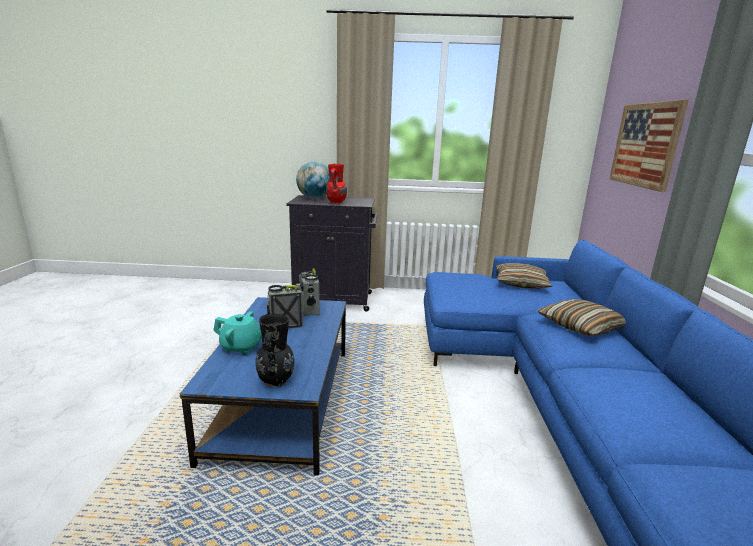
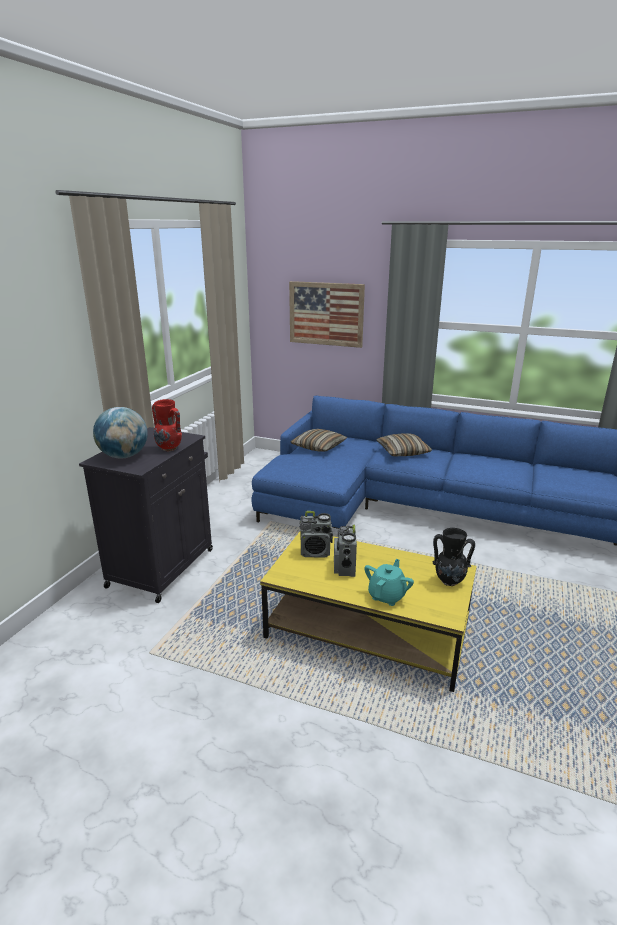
camera: 70 degrees left, 5 degrees up
(283, 401) = (369, 630): blue coffee table -> yellow coffee table

